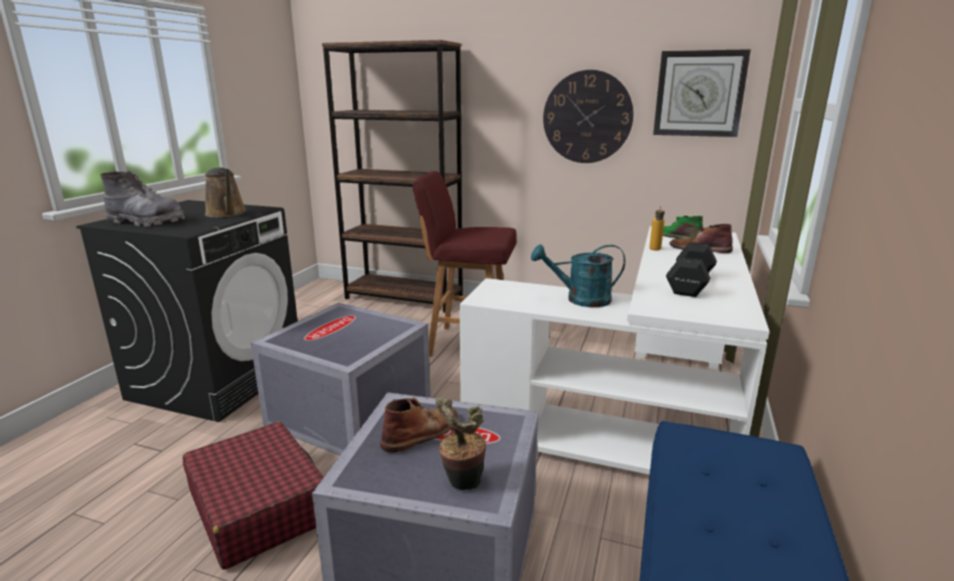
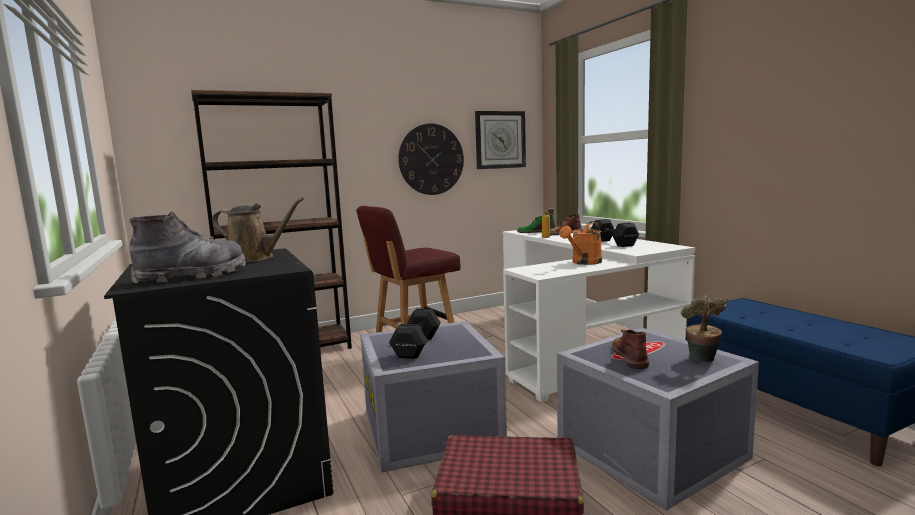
camera: 45 degrees left, 10 degrees down
(331, 331) = (416, 347): none -> black dumbbell
(580, 300) = (583, 263): turquoise watering can -> orange watering can

